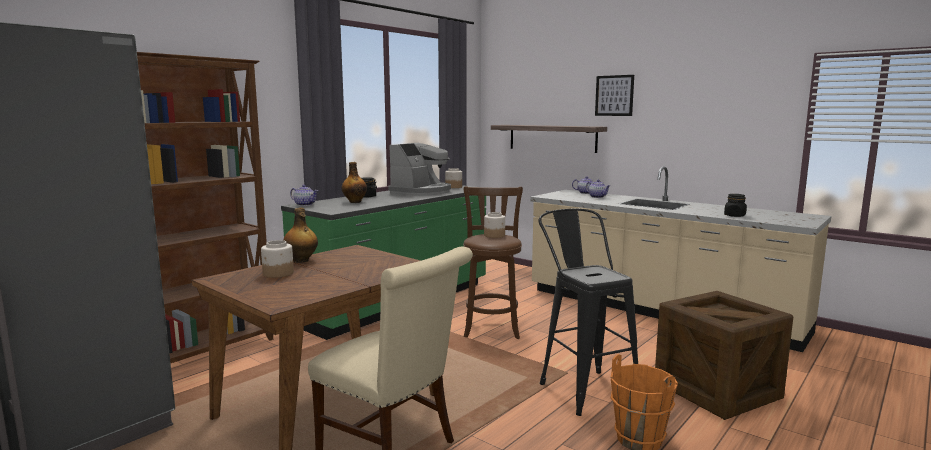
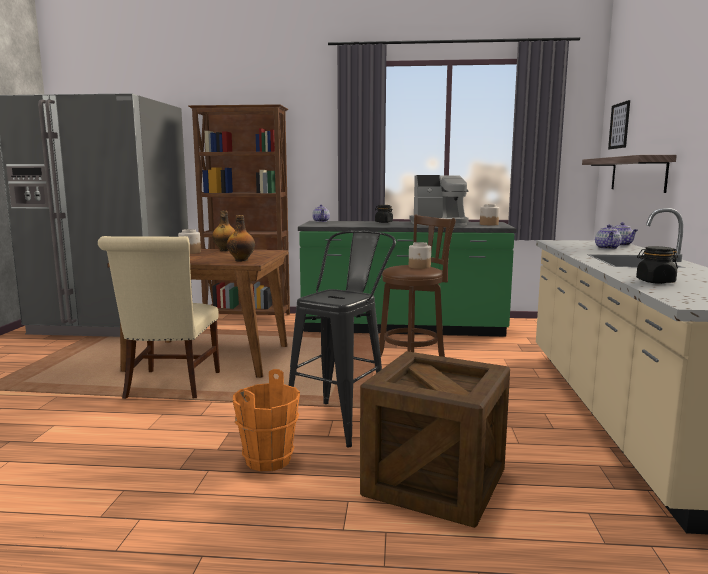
camera: 55 degrees right, 0 degrees up
(355, 202) = (355, 223): bottle -> bottle (241, 260)
(614, 95) = (685, 108): picture -> picture (619, 125)

